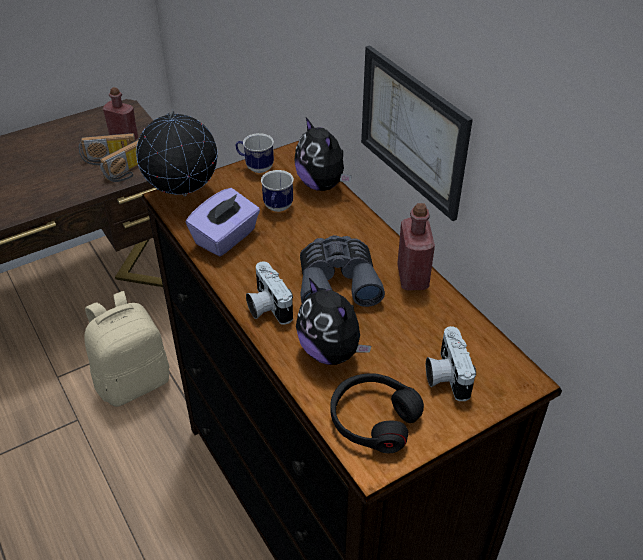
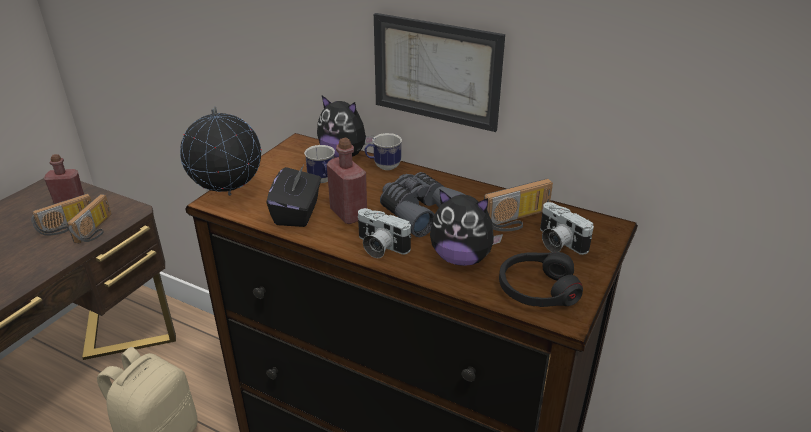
camera: 30 degrees left, 10 degrees down
(226, 238) = (297, 213): purple tissue box -> black tissue box
(255, 167) = (276, 159): mug -> mug (383, 166)
(412, 277) = (473, 192): red bottle -> red bottle (348, 214)
(427, 331) = (517, 220): none -> radio

